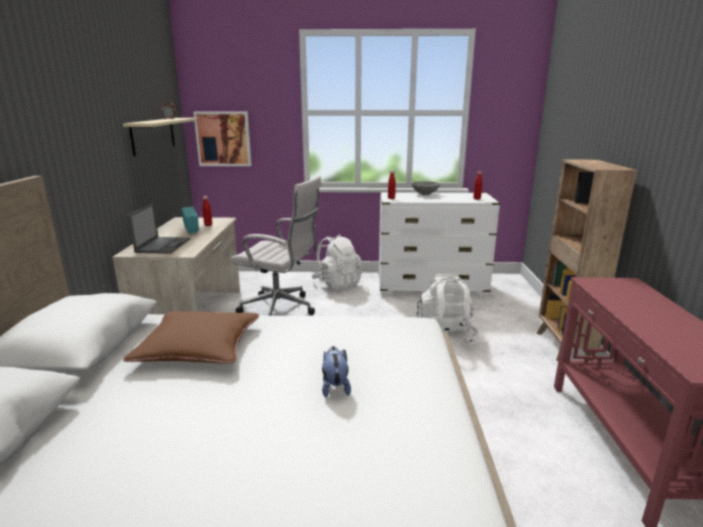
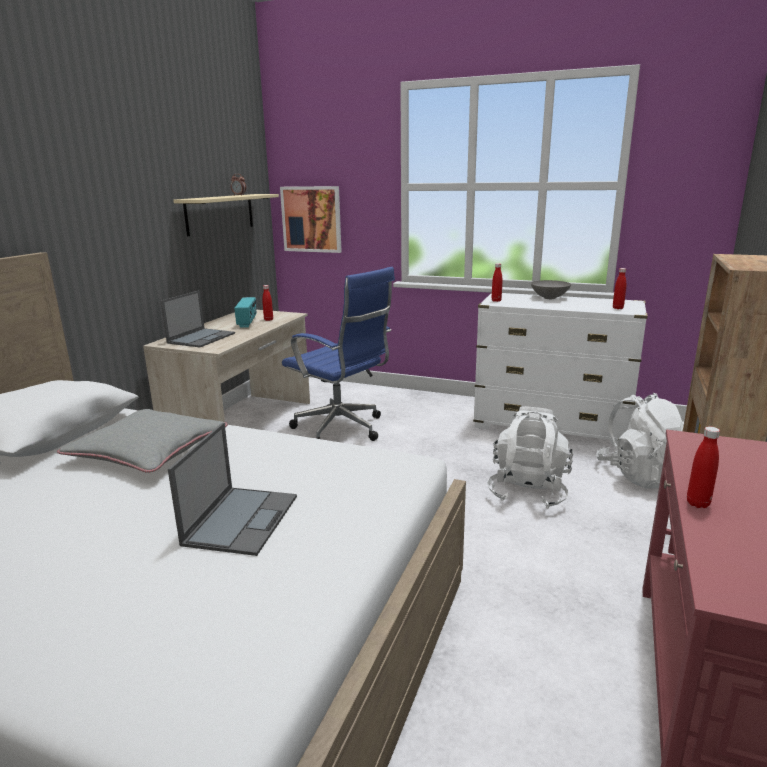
camera: 20 degrees right, 0 degrees up
(198, 346) = (148, 450): brown pillow -> grey pillow
(281, 310) = (342, 429): white office chair -> blue office chair
(335, 386) = (242, 519): plush toy -> laptop
(337, 284) = (428, 407): white backpack -> white backpack (640, 474)
(633, 320) = (697, 503): none -> red bottle

